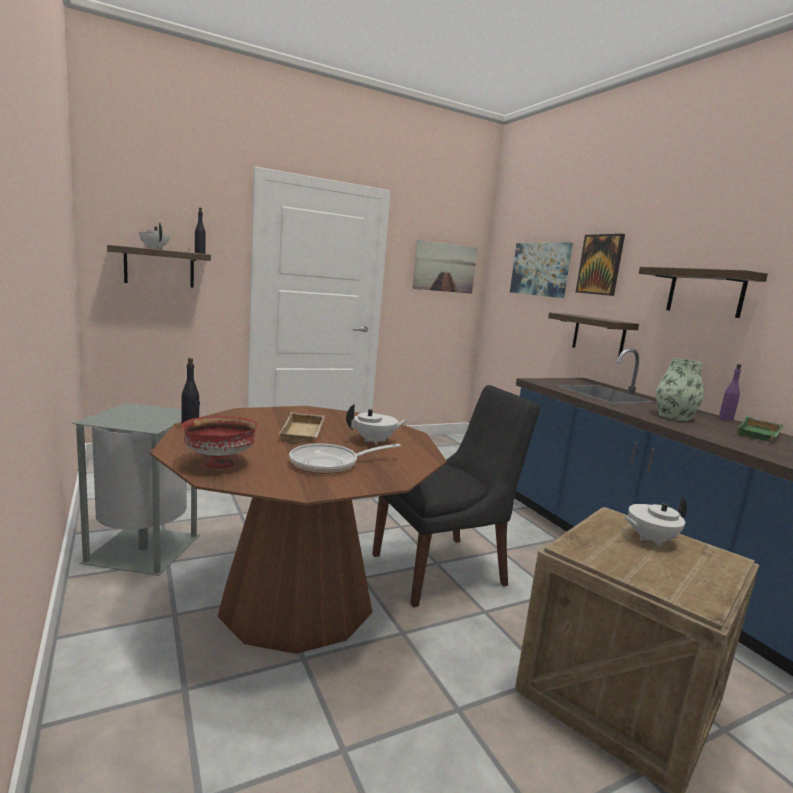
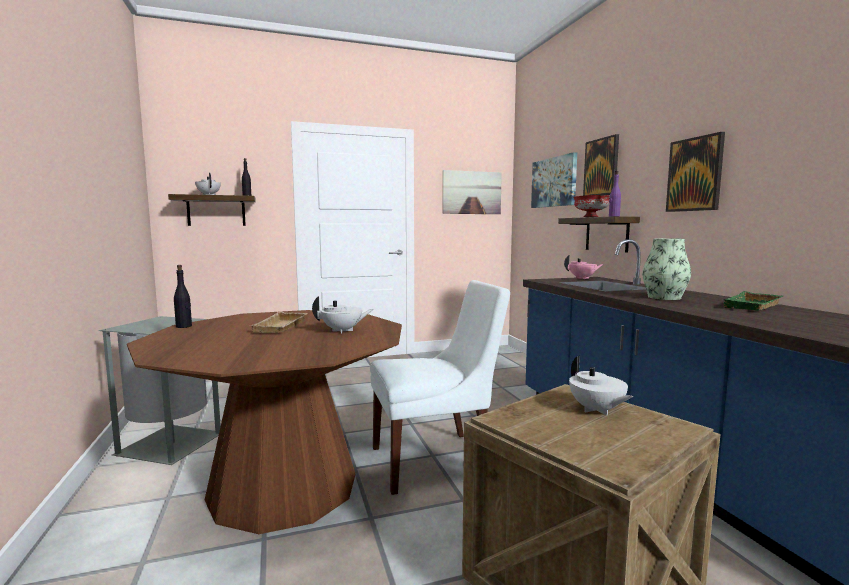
camera: 10 degrees right, 5 degrees down
(219, 463) = (176, 349): red bowl -> red bowl (590, 217)
(330, 464) = (279, 347): frying pan -> none
(442, 569) = (436, 460): black chair -> white chair
(573, 380) = (582, 278): none -> pink teapot
(649, 539) = (596, 410): white teapot -> white teapot turned 105 degrees counterclockwise
(705, 292) = (695, 174): shelf -> picture
(725, 419) = (725, 297): purple bottle -> purple bottle (614, 216)

